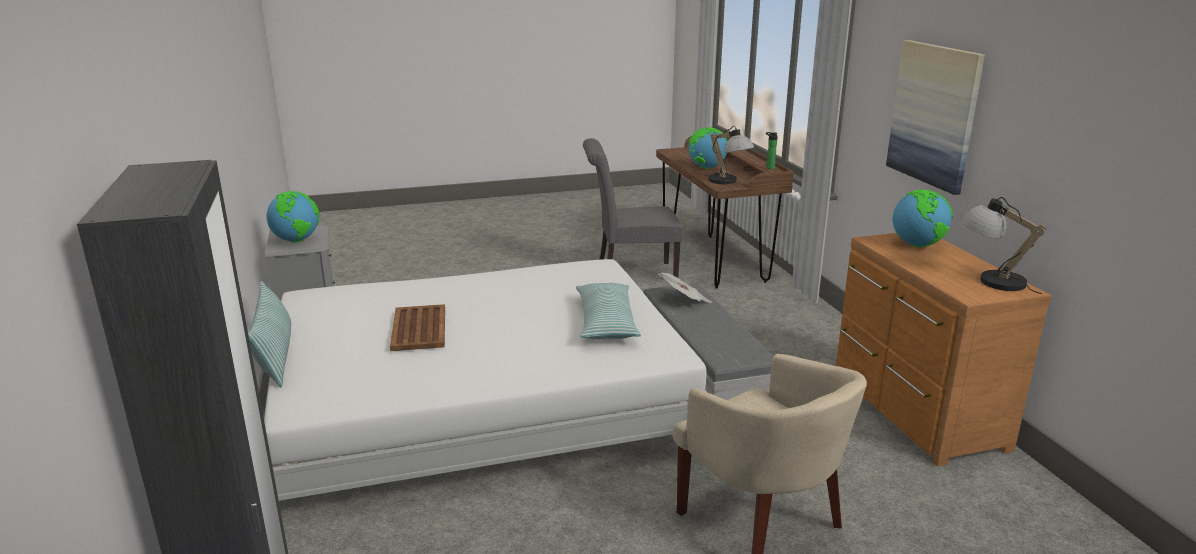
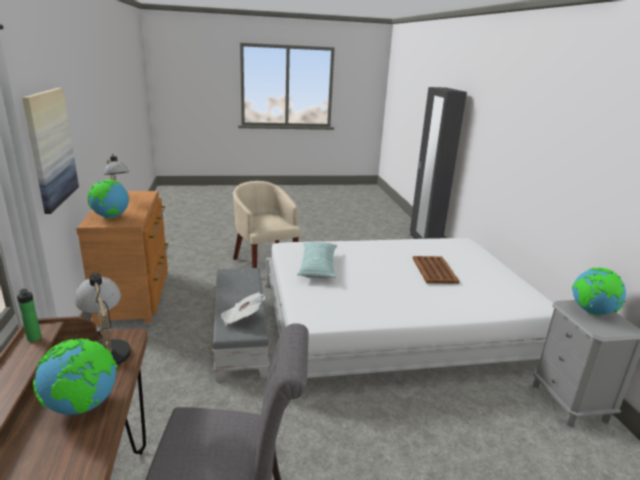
camera: 175 degrees left, 0 degrees up
(275, 357) = (504, 264): pillow -> none

